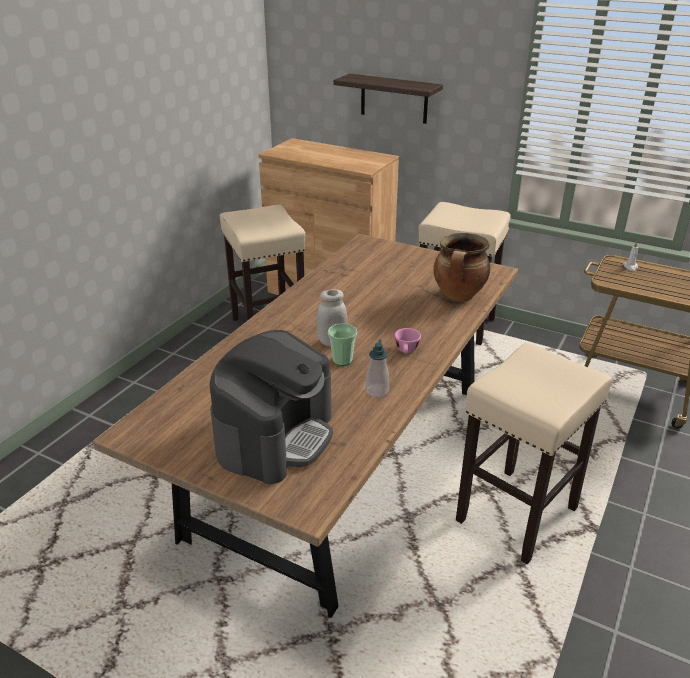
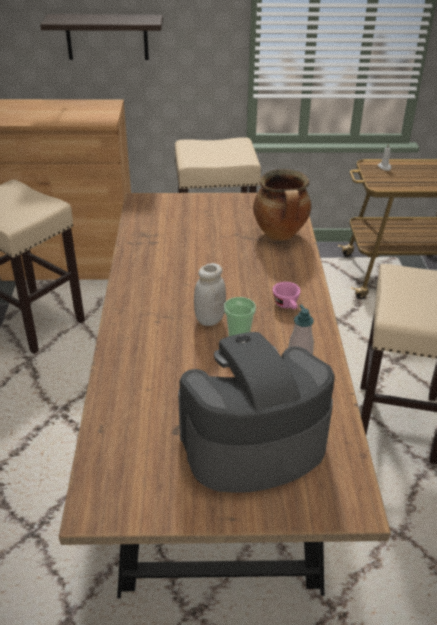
camera: 30 degrees left, 5 degrees up
(275, 436) = (252, 443): coffee machine -> coffee machine turned 105 degrees counterclockwise

